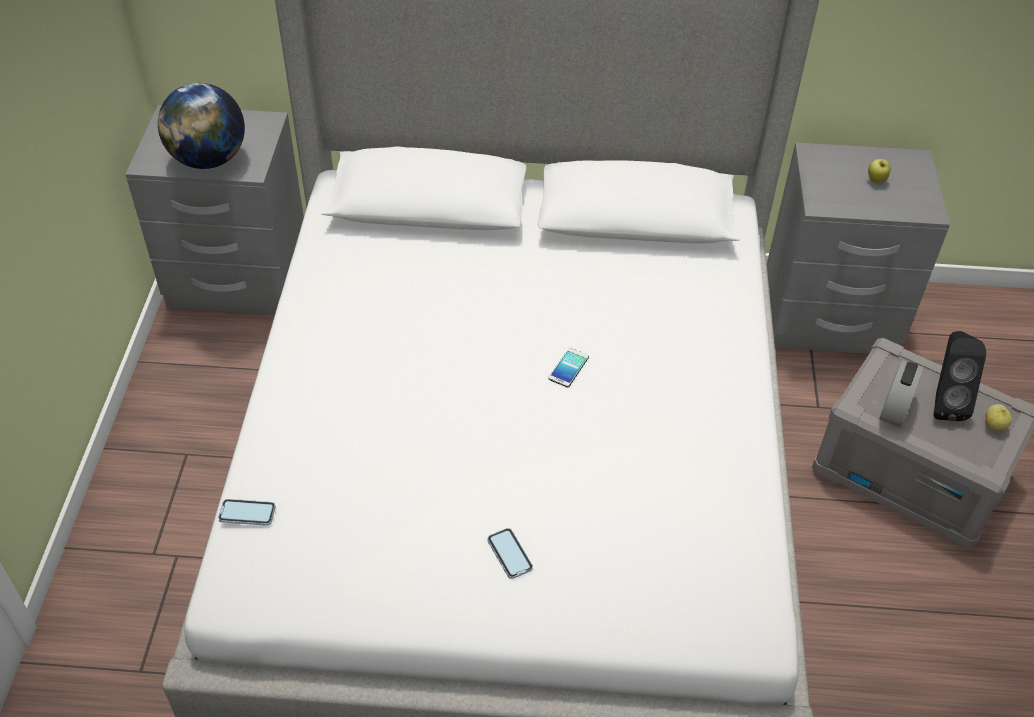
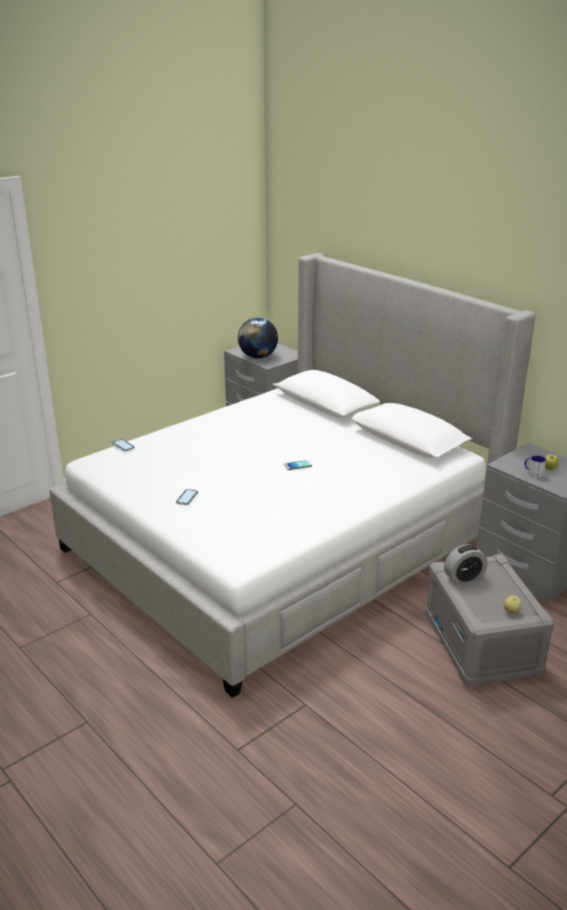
camera: 45 degrees right, 20 degrees down
(870, 200) = (533, 473): none -> mug
(943, 403) = (496, 590): black speaker -> none

